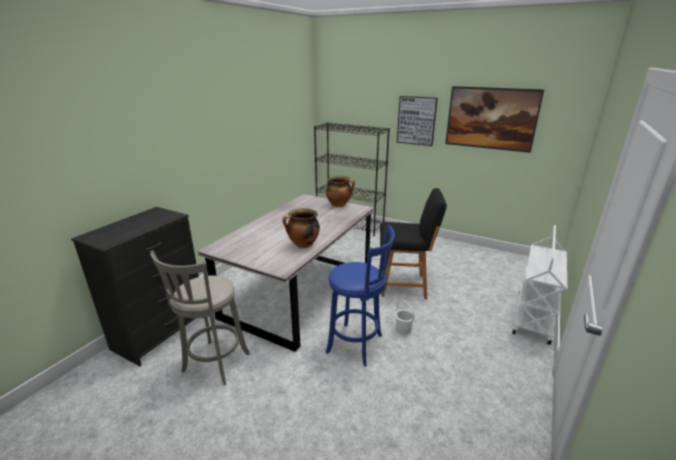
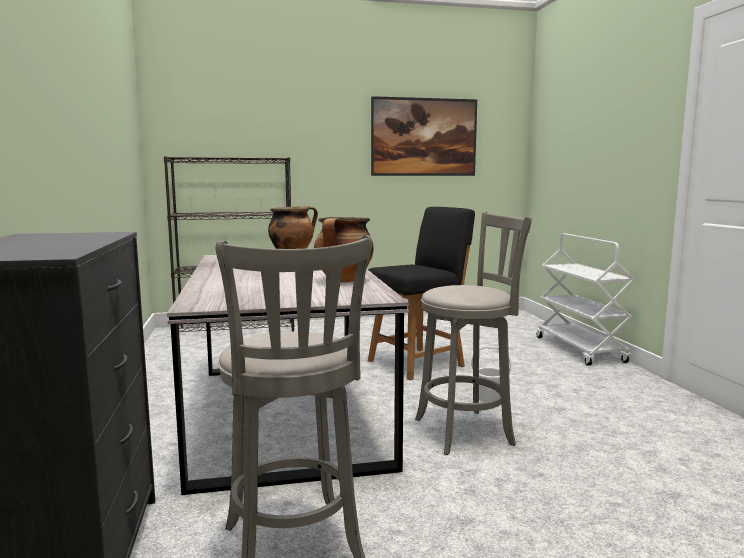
camera: 40 degrees left, 15 degrees down
(357, 345) = (468, 431): blue stool -> grey stool
(416, 120) = (326, 146): picture -> none

